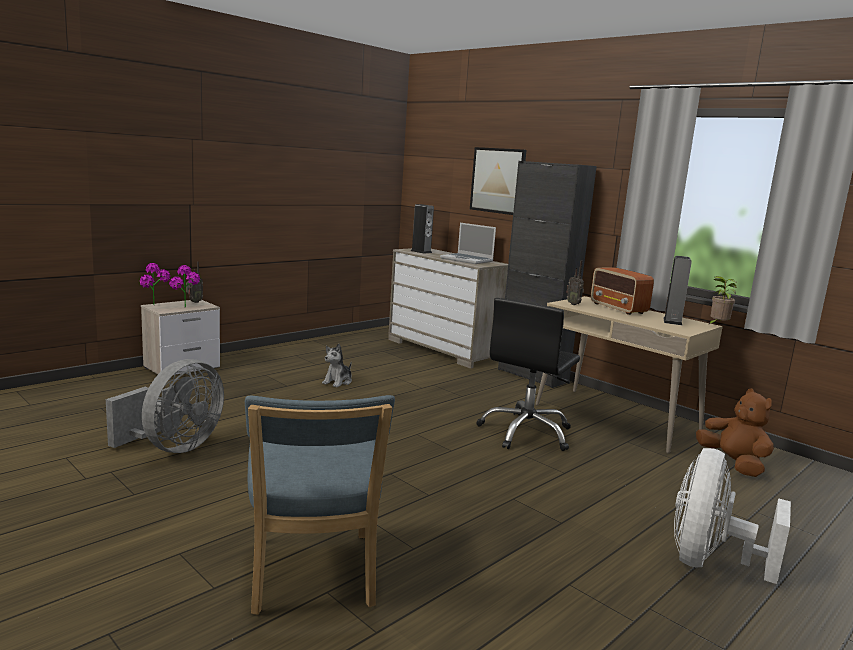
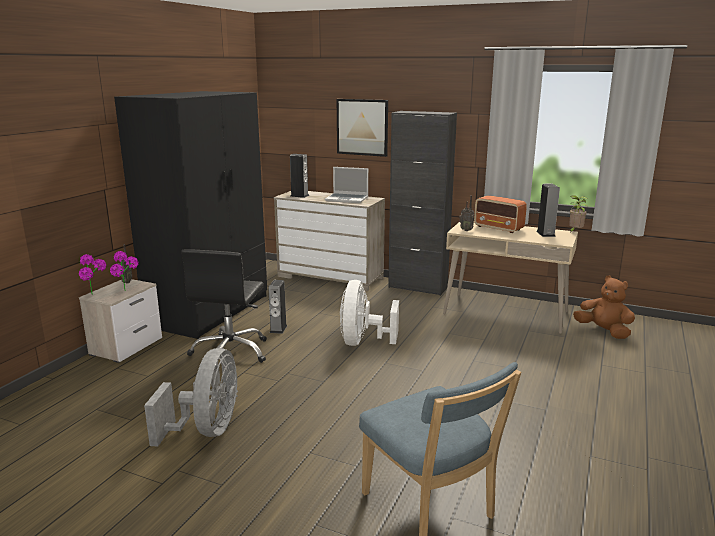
camera: 20 degrees left, 5 degrees up
(290, 354) = (210, 310): none -> black wardrobe
(338, 382) = (278, 329): plush toy -> speaker
(526, 433) = (459, 340): black office chair -> black office chair (230, 352)
(709, 561) = (650, 411): white fan -> white fan (363, 342)

